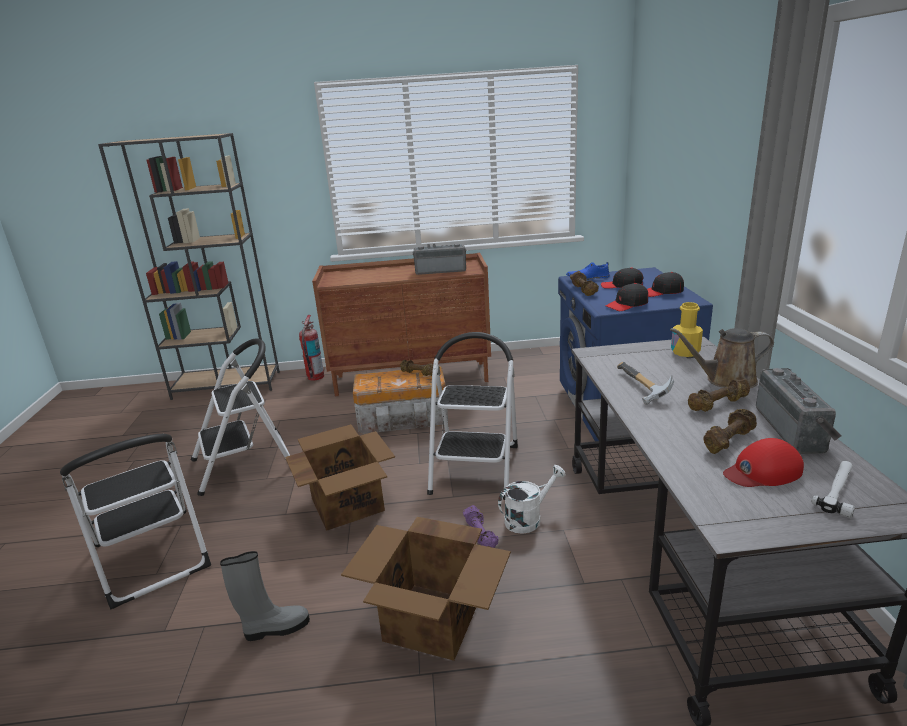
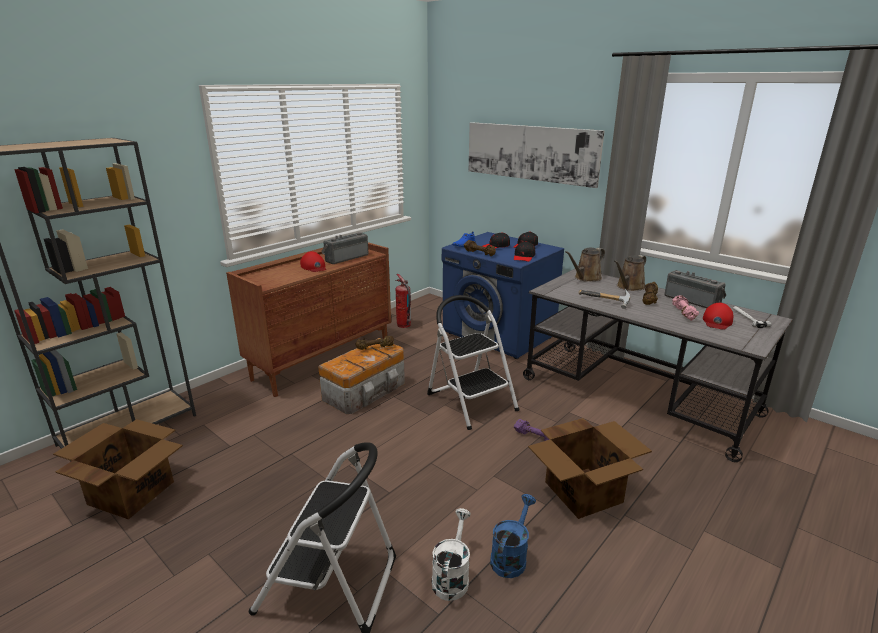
camera: 45 degrees left, 0 degrees up
(246, 463) = (285, 478): step ladder -> none
(275, 628) = (511, 556): grey boot -> blue watering can
(315, 377) = (224, 389): fire extinguisher -> fire extinguisher (403, 325)
(347, 504) = (424, 462): cardboard box -> cardboard box (131, 492)
(398, 274) = (314, 267): none -> red cap
(528, 518) = (544, 415): white watering can -> white watering can (452, 576)
(685, 352) = (586, 278): yellow bottle -> brown watering can
(699, 154) = (530, 152): none -> picture
(727, 440) = (683, 313): brown dumbbell -> pink dumbbell

